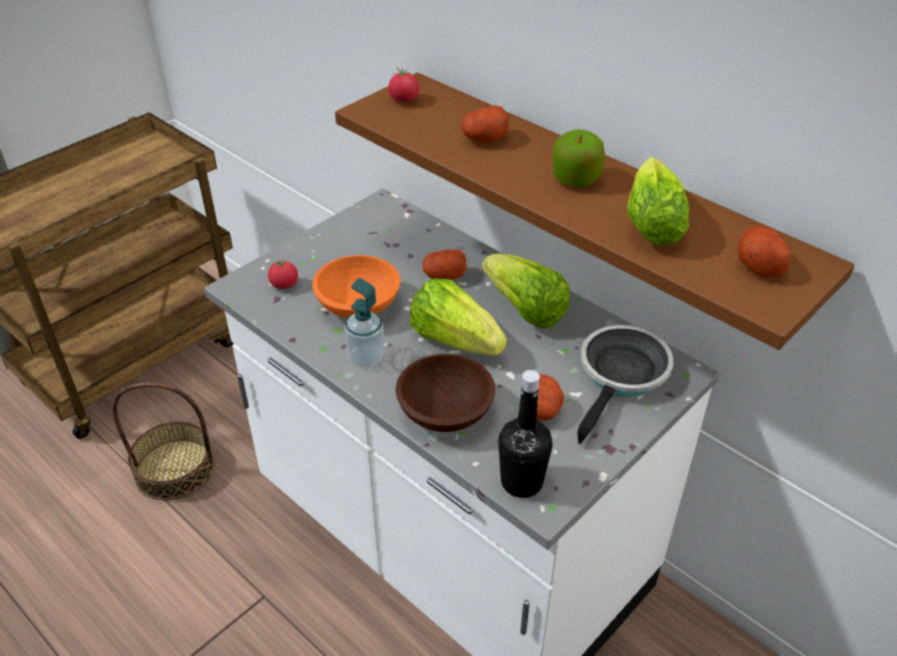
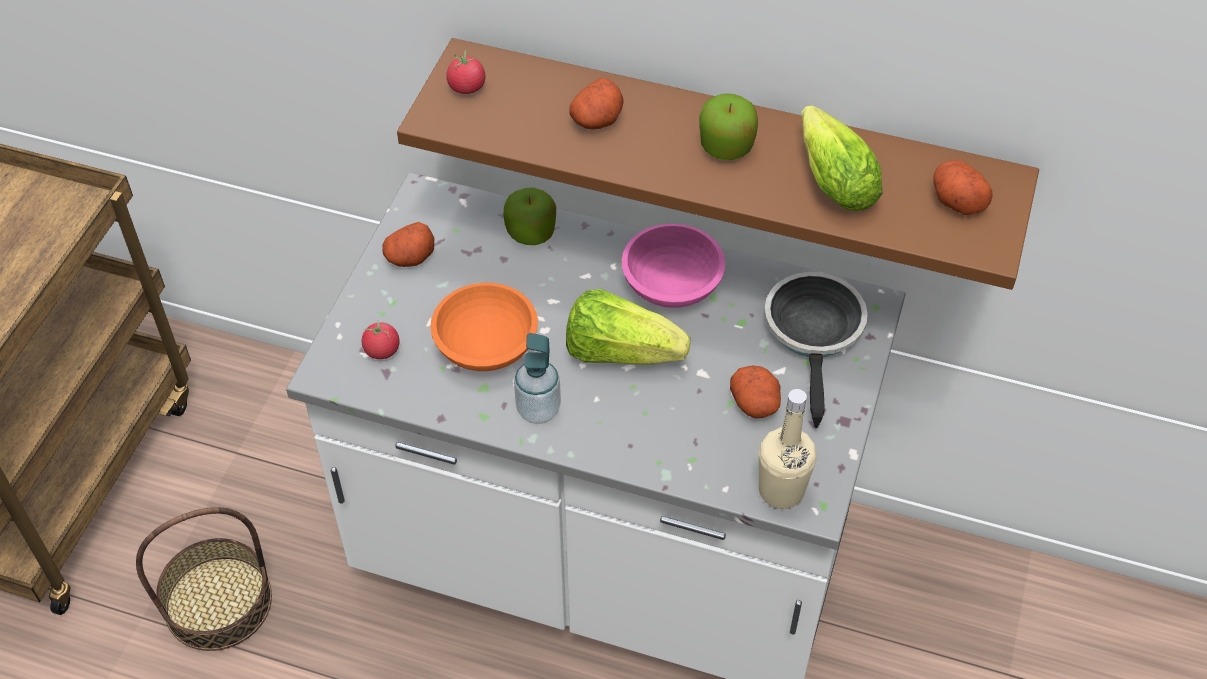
camera: 25 degrees left, 10 degrees up
(441, 245) = (531, 232): none -> apple
(444, 276) = (559, 274): potato -> potato (410, 257)
(444, 413) = (662, 444): brown bowl -> none
(521, 482) = (781, 490): black bottle -> beige bottle
(524, 309) = (672, 286): lettuce -> pink bowl

